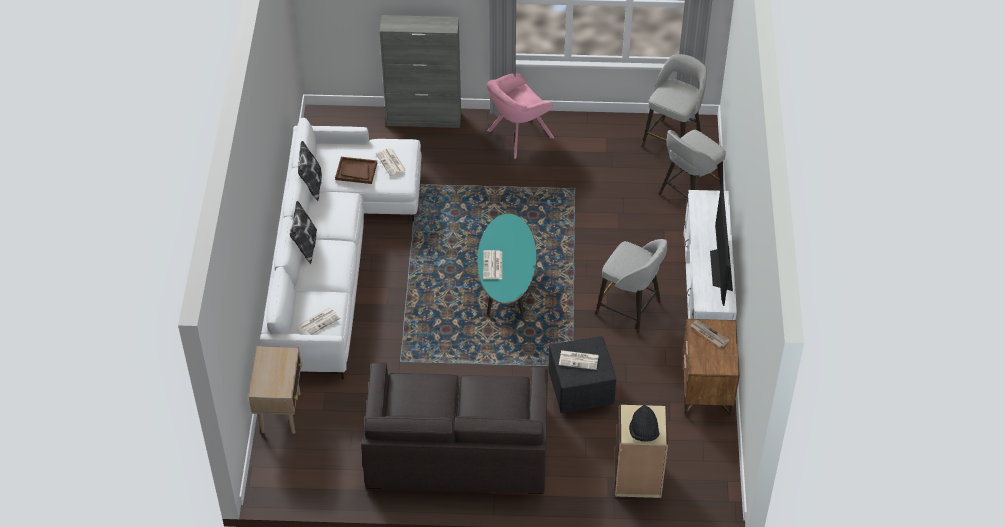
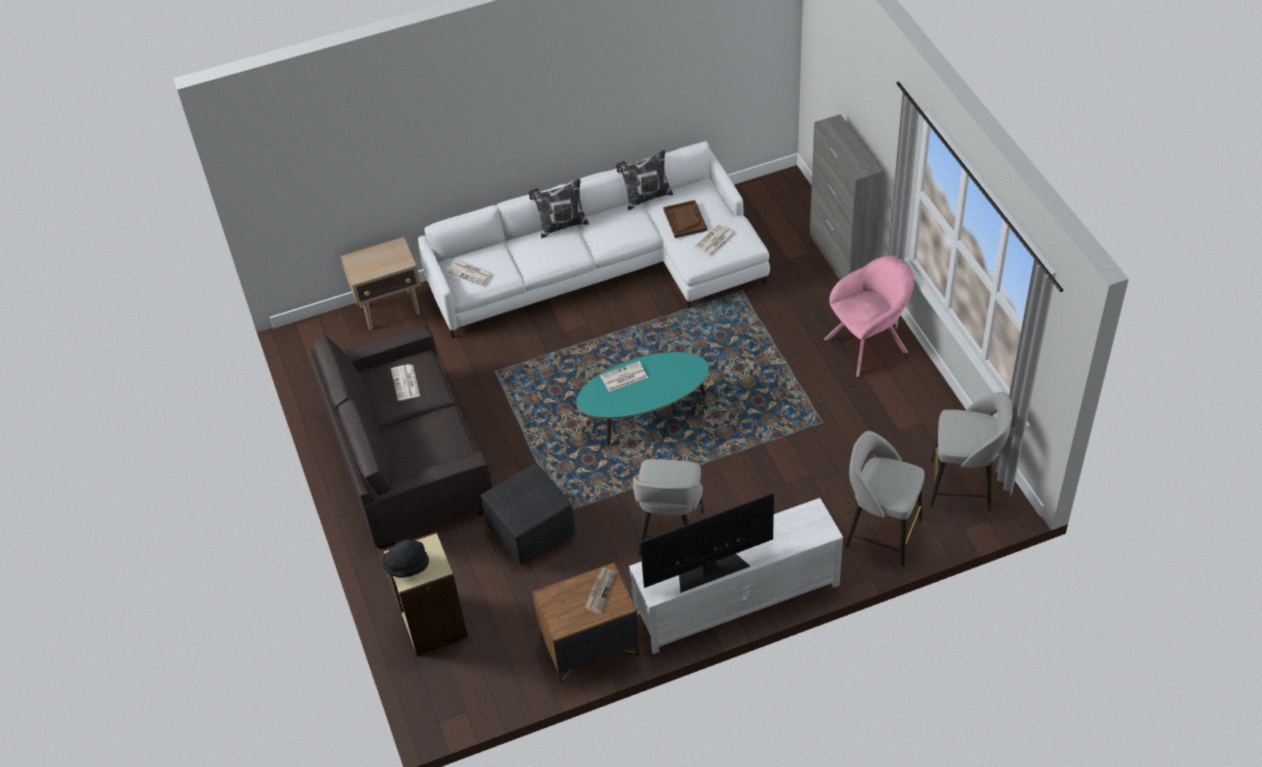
camera: 70 degrees right, 0 degrees up
(517, 136) = (869, 344): pink armchair -> pink armchair turned 120 degrees clockwise
(579, 360) = (524, 495): newspaper -> newspaper (406, 383)

